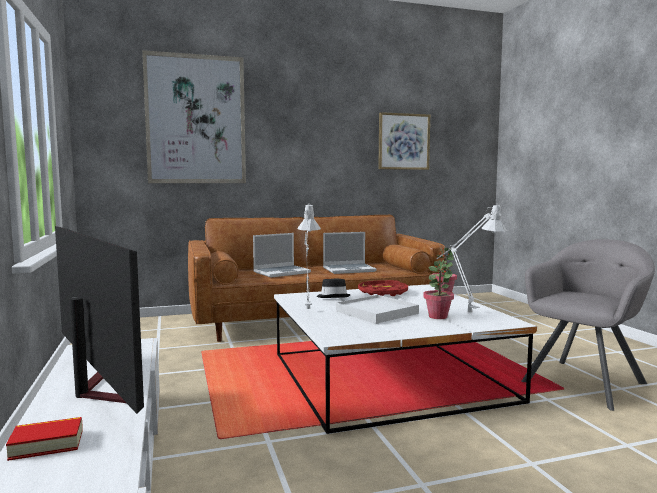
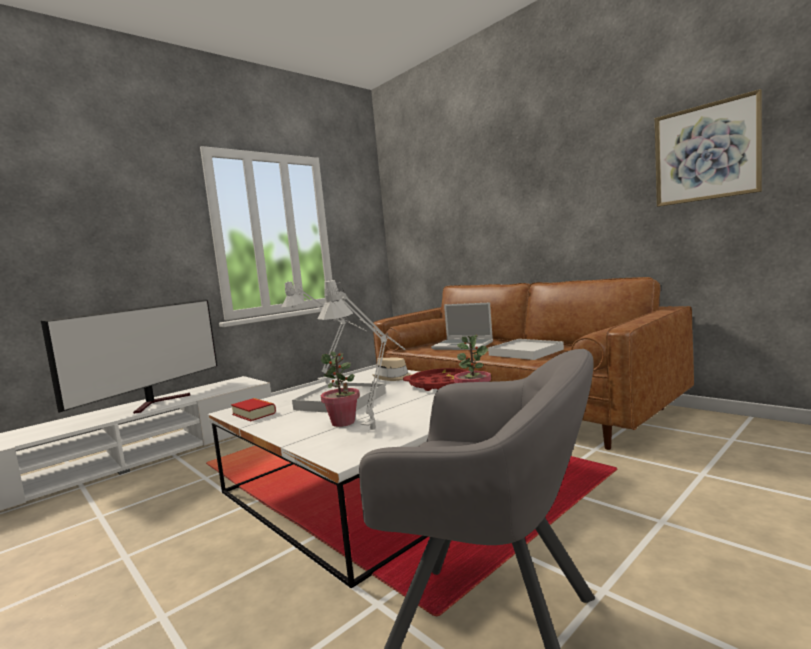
camera: 65 degrees right, 0 degrees up
(47, 444) = (80, 418): book -> book (254, 414)
(196, 119) = (452, 189): picture -> none
(333, 296) = (394, 378): black hat -> beige hat
(349, 270) = (526, 352): laptop -> white tray

